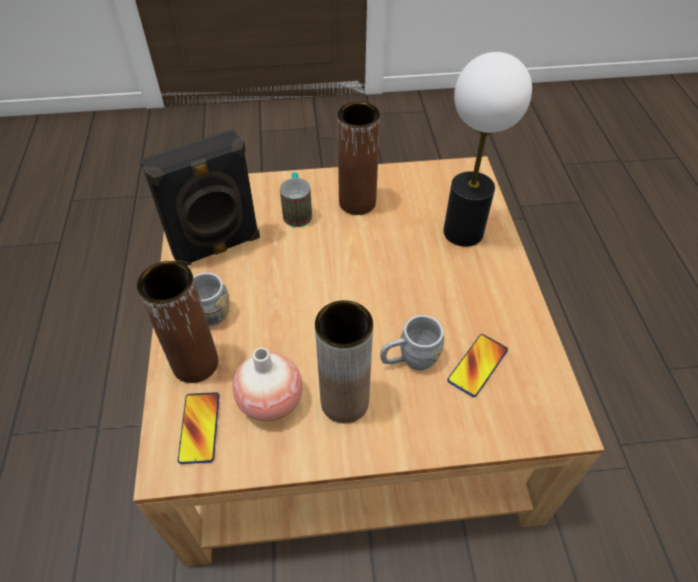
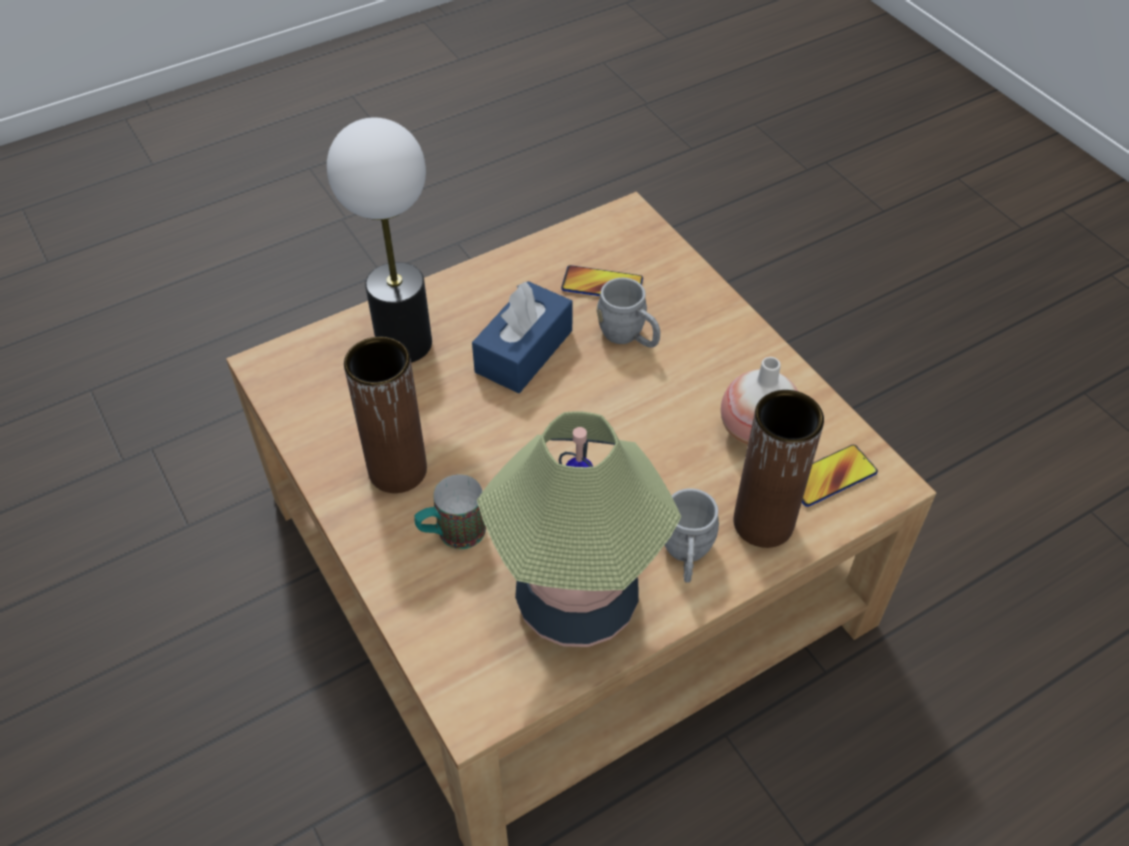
camera: 115 degrees left, 0 degrees up
(217, 248) = (576, 598): black speaker -> table lamp
(344, 402) = (714, 371): brown vase -> none
(425, 290) = (524, 351): none -> blue tissue box

